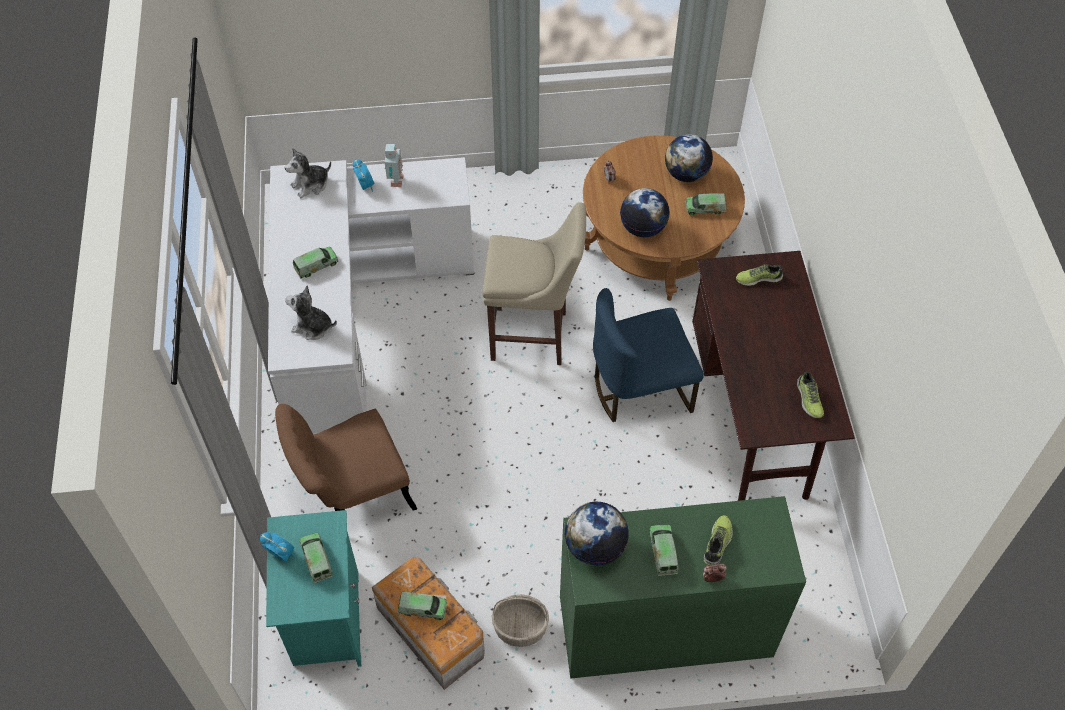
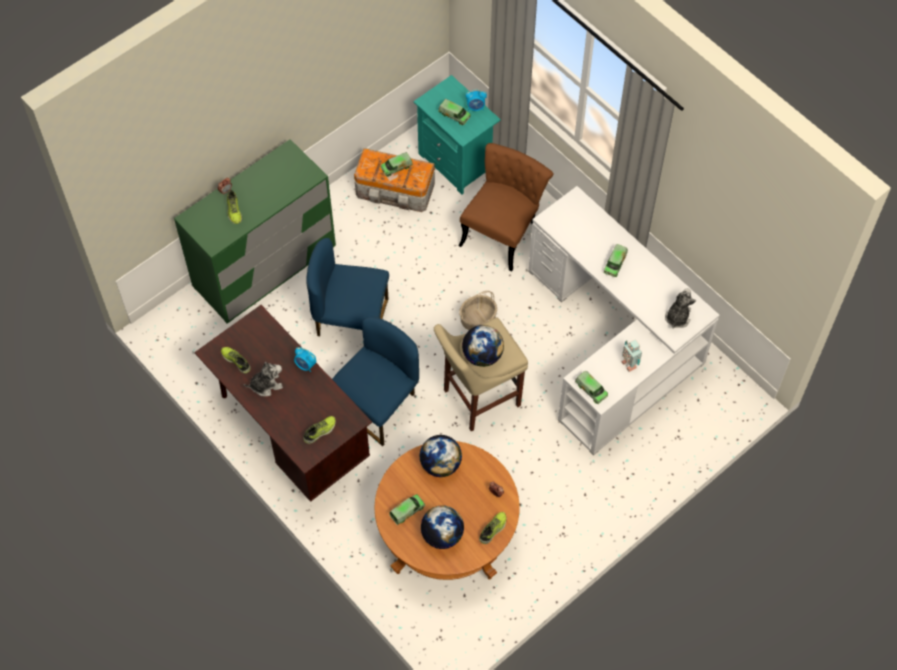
camera: 145 degrees right, 5 degrees up
(312, 327) = (577, 225): plush toy -> plush toy (266, 385)
(365, 185) = (646, 348): alarm clock -> alarm clock (305, 365)
(519, 628) = (347, 220): basket -> basket (478, 319)
(595, 547) = (299, 171): globe -> globe (482, 355)
(605, 495) = (351, 321): none -> blue chair
(635, 154) = (493, 529): none -> shoe
(663, 552) = (261, 189): toy truck -> toy truck (591, 390)

